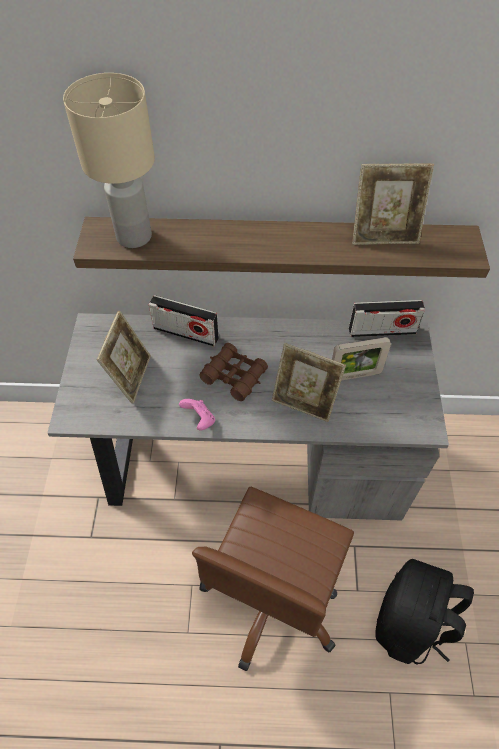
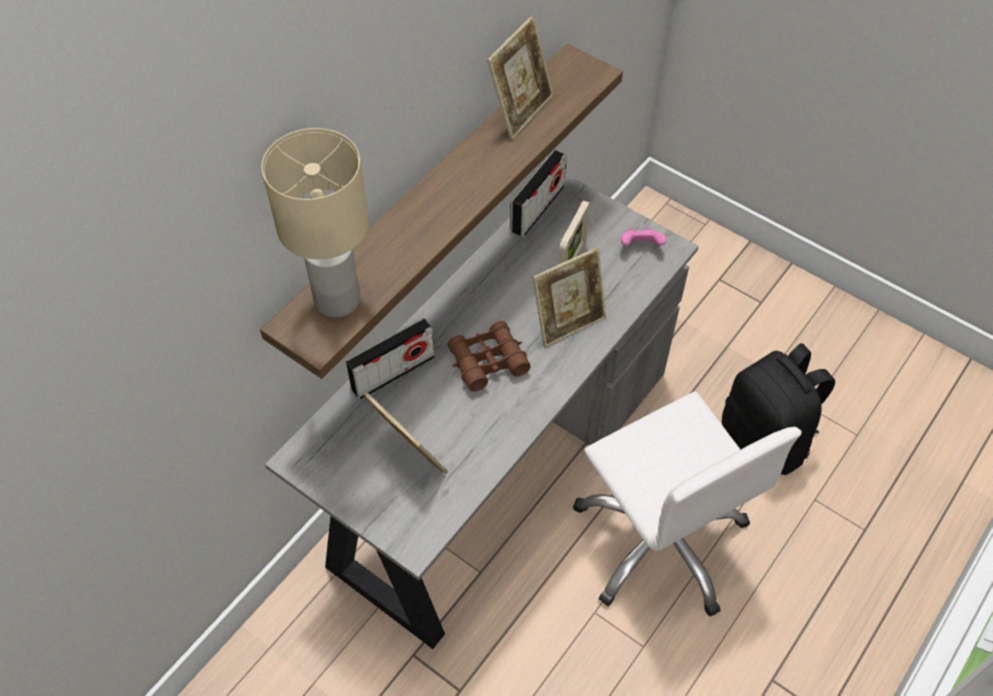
camera: 55 degrees left, 0 degrees up
(199, 420) = (517, 422): pink game controller -> pink game controller (640, 246)
(274, 596) = (661, 539): brown office chair -> white office chair

